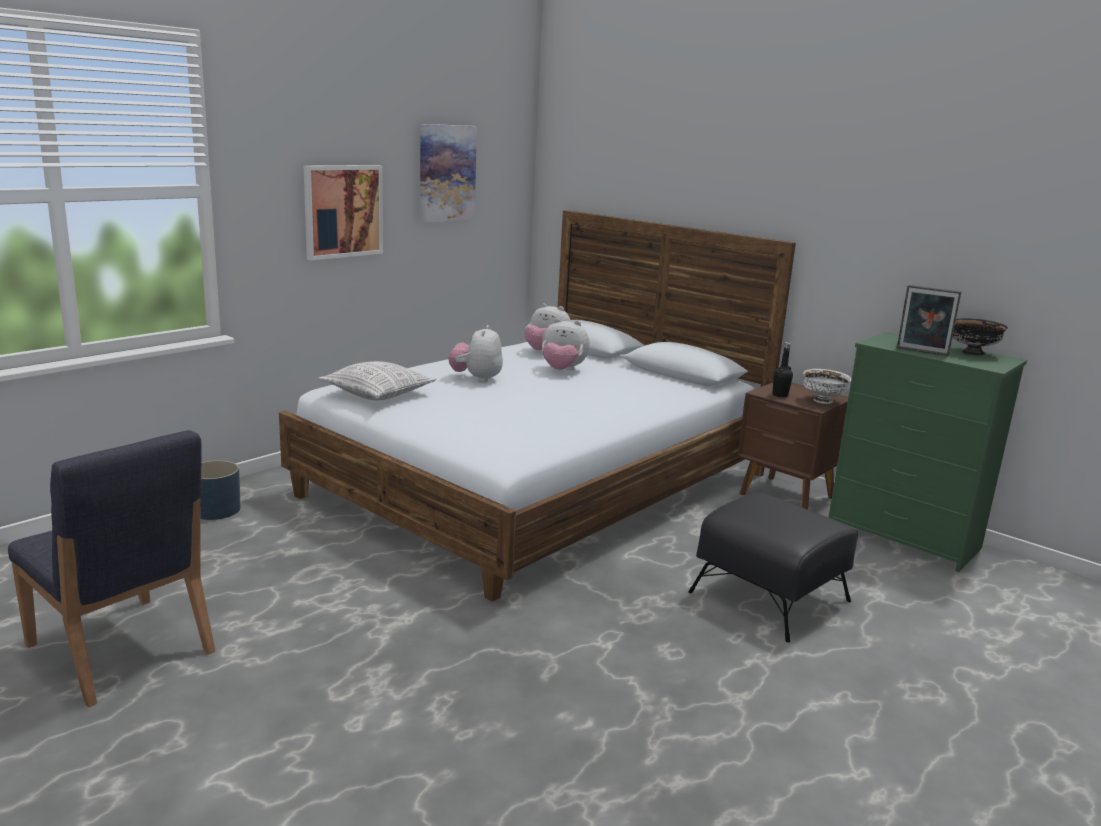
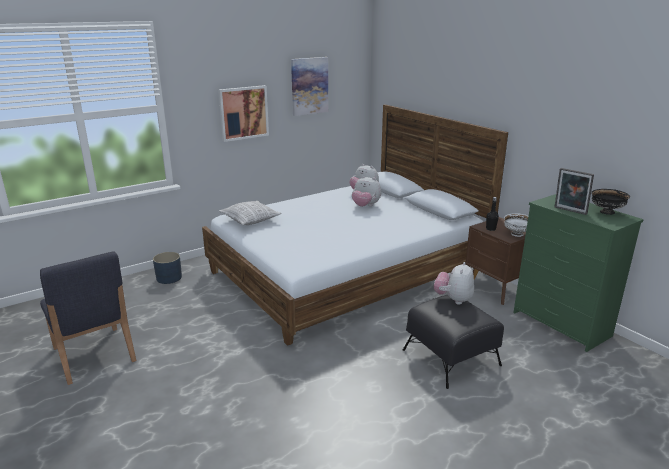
camera: 15 degrees right, 5 degrees up
(476, 379) = (311, 211): plush toy -> plush toy (453, 299)

